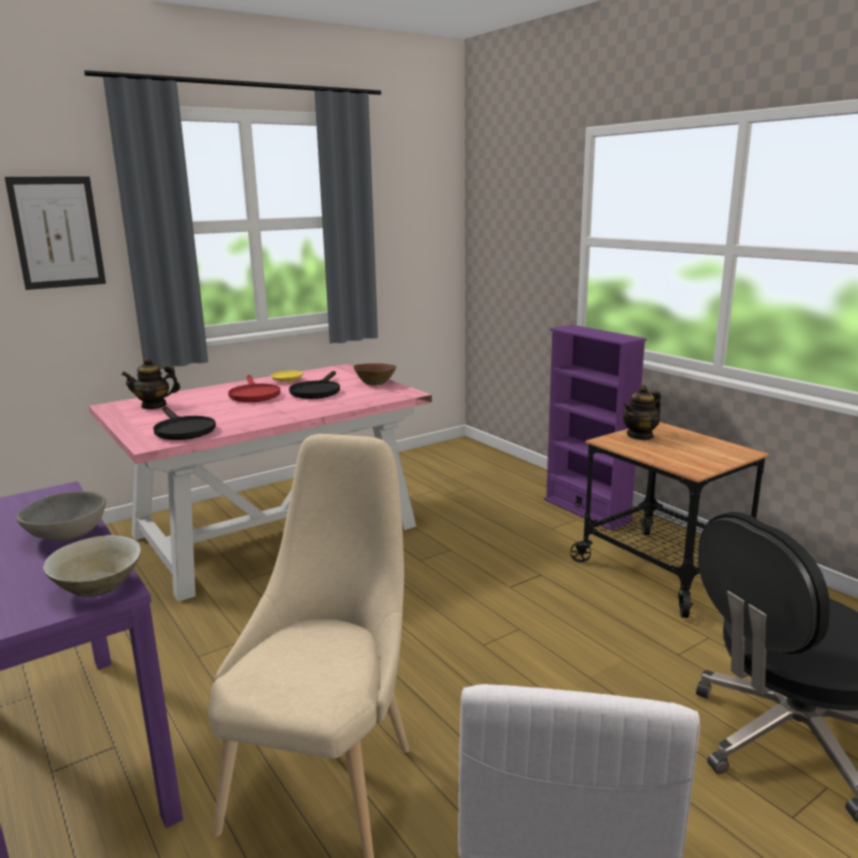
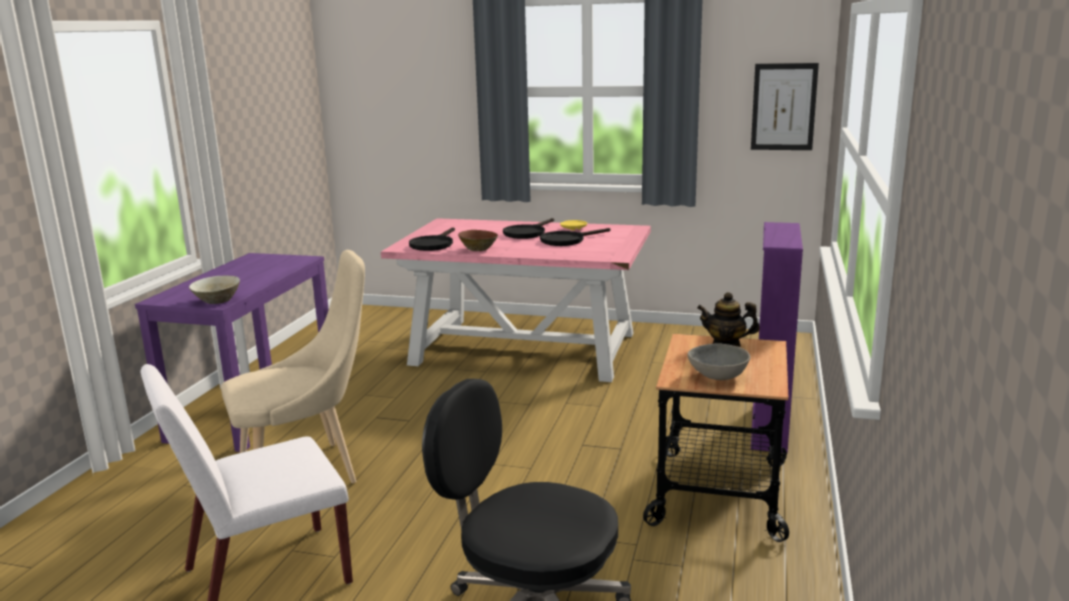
camera: 50 degrees right, 0 degrees up
(57, 232) = (441, 91): picture -> picture (783, 107)
(66, 535) = (260, 278): grey bowl -> grey bowl (717, 376)
(154, 405) = (461, 226): teapot -> none
(253, 394) = (527, 233): red frying pan -> black frying pan
(375, 383) = (620, 244): brown bowl -> brown bowl (478, 249)

